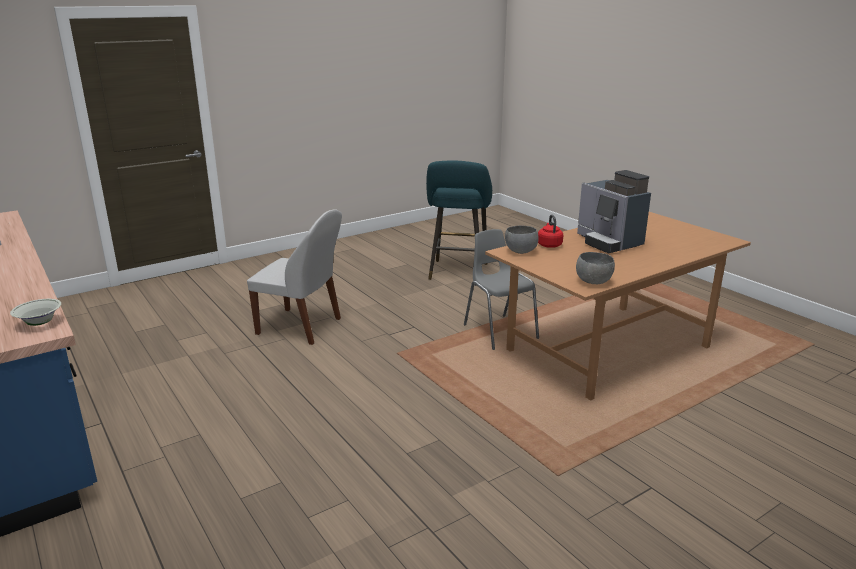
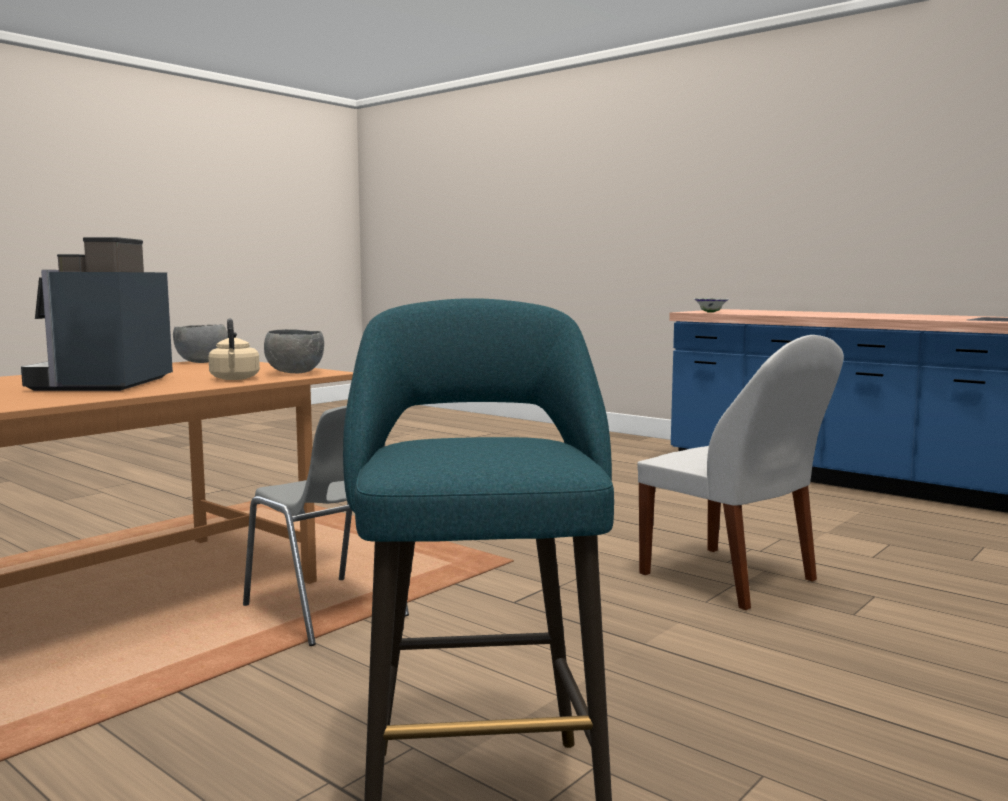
camera: 165 degrees right, 15 degrees down
(301, 327) = (731, 579): white chair -> white chair turned 135 degrees counterclockwise
(549, 245) = (235, 379): red kettle -> beige kettle
(608, 242) = (104, 384): coffee machine -> coffee machine turned 135 degrees counterclockwise

